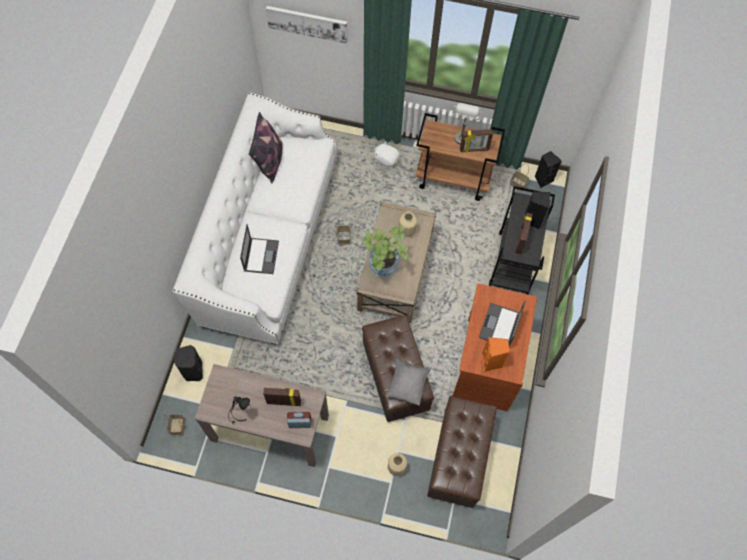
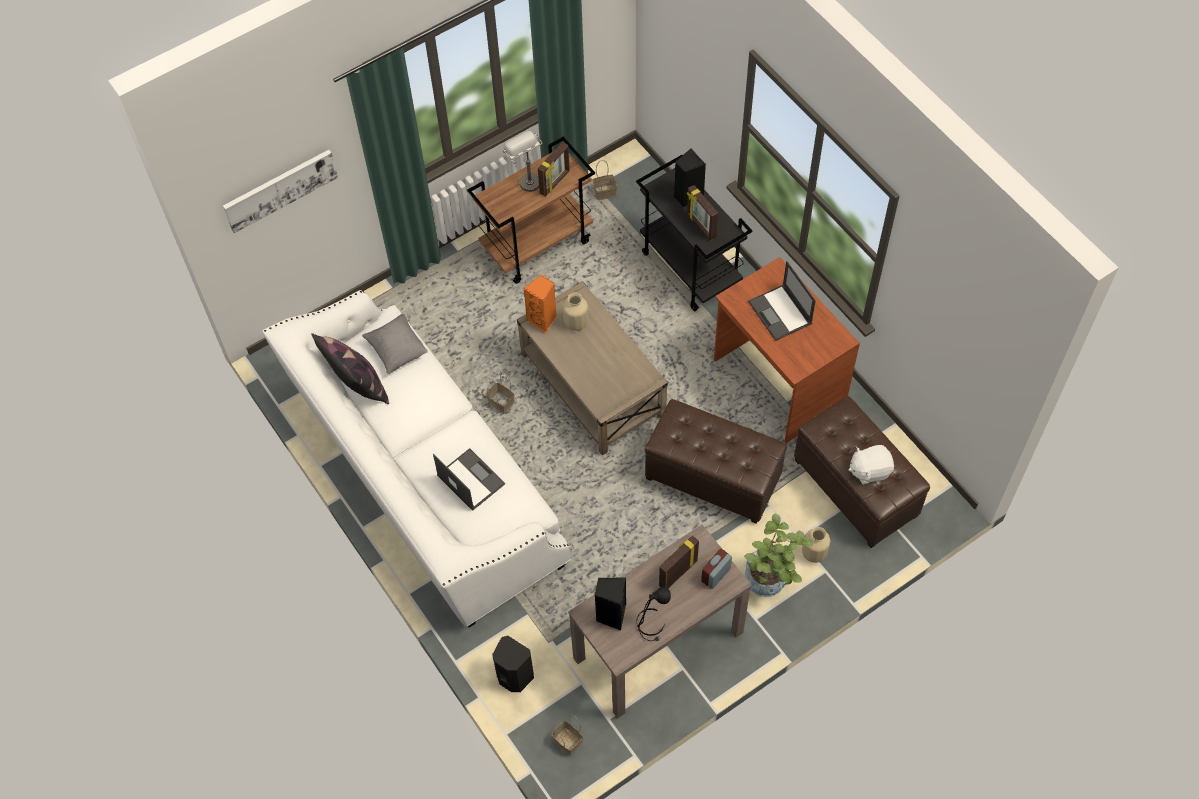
camera: 45 degrees left, 5 degrees down
(383, 269) = (599, 378): potted plant -> potted plant (770, 582)
(386, 160) = (447, 288): white plush toy -> white plush toy (869, 470)
(407, 385) = (752, 456): grey pillow -> grey pillow (397, 350)
(491, 362) = (813, 350): orange speaker -> orange speaker (543, 319)
(543, 179) = (622, 166): black speaker -> black speaker (611, 615)

